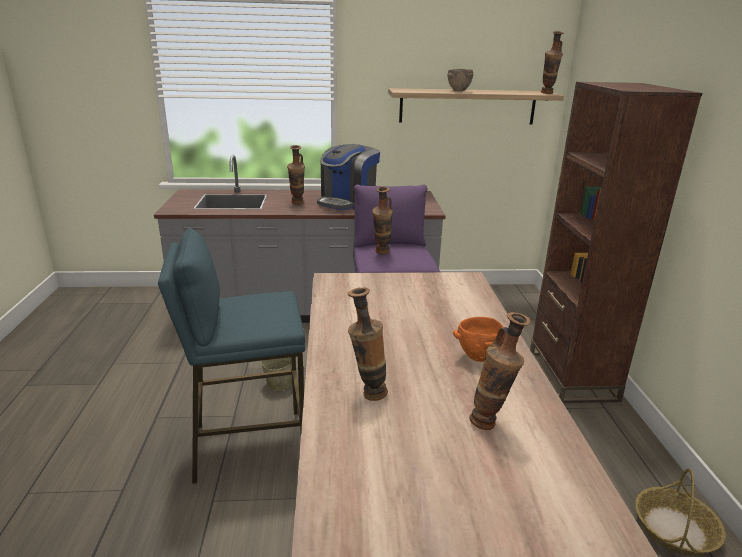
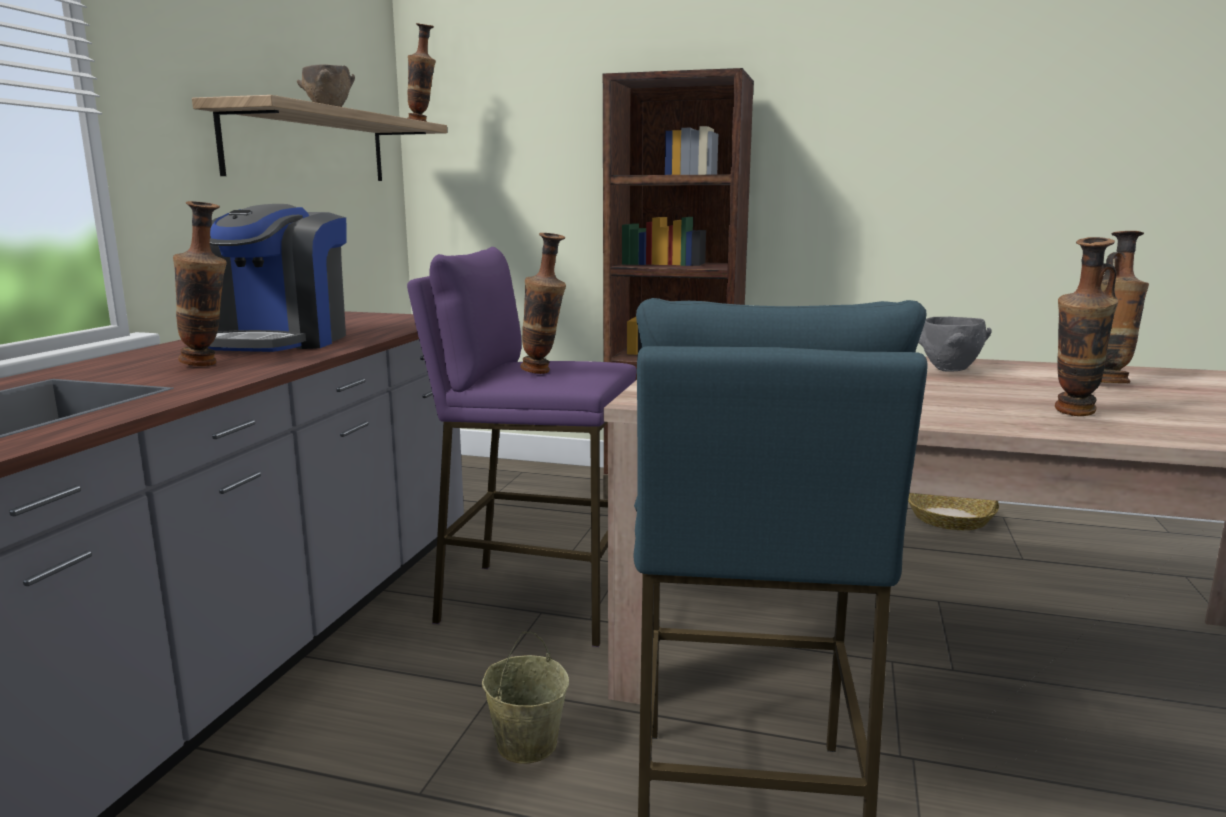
camera: 70 degrees left, 10 degrees down
(348, 202) = (281, 341): coffee machine -> coffee machine turned 45 degrees clockwise
(479, 357) = (949, 370): orange bowl -> grey bowl

